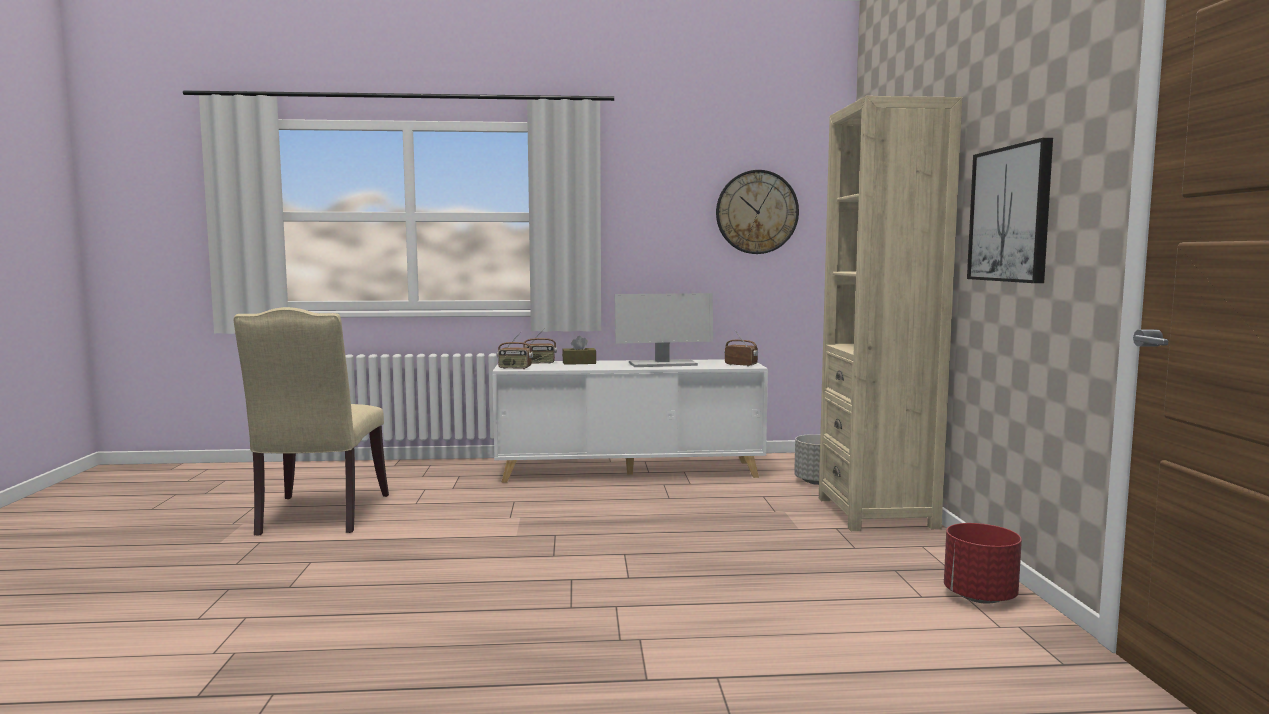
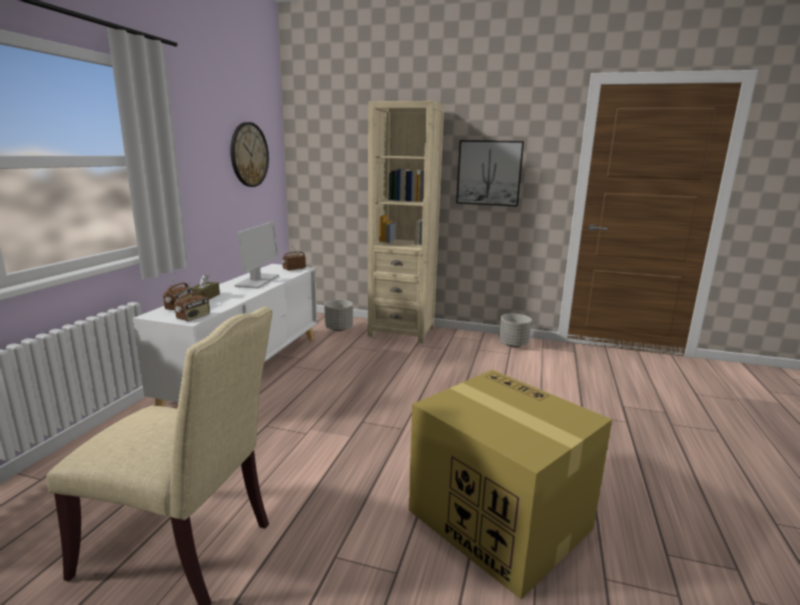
camera: 70 degrees left, 10 degrees up
(380, 624) = (497, 518): none -> cardboard box
(980, 597) = (513, 344): red planter -> grey planter

